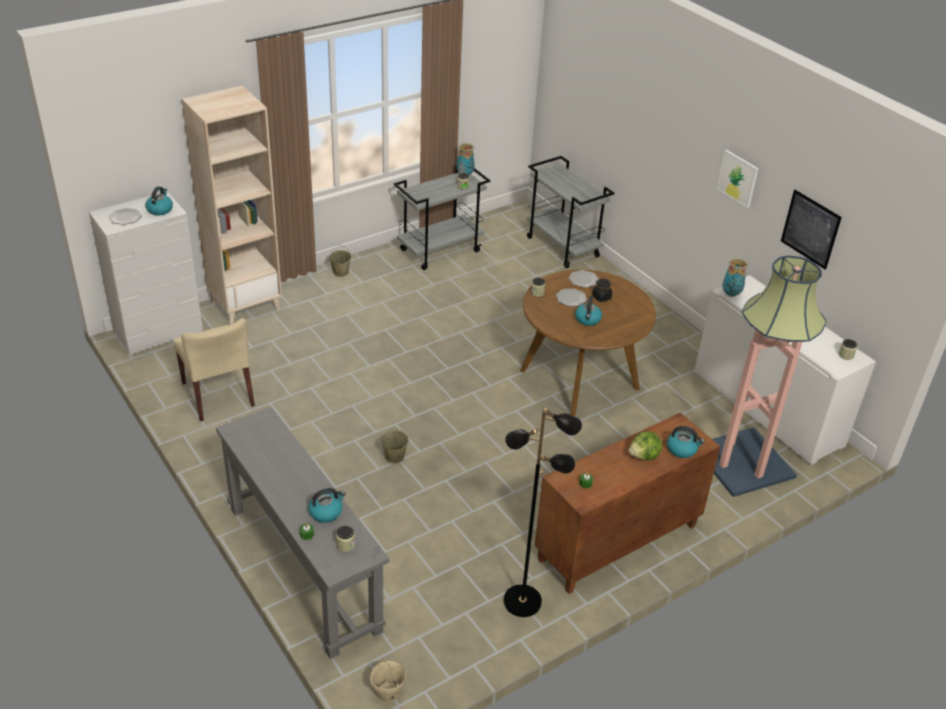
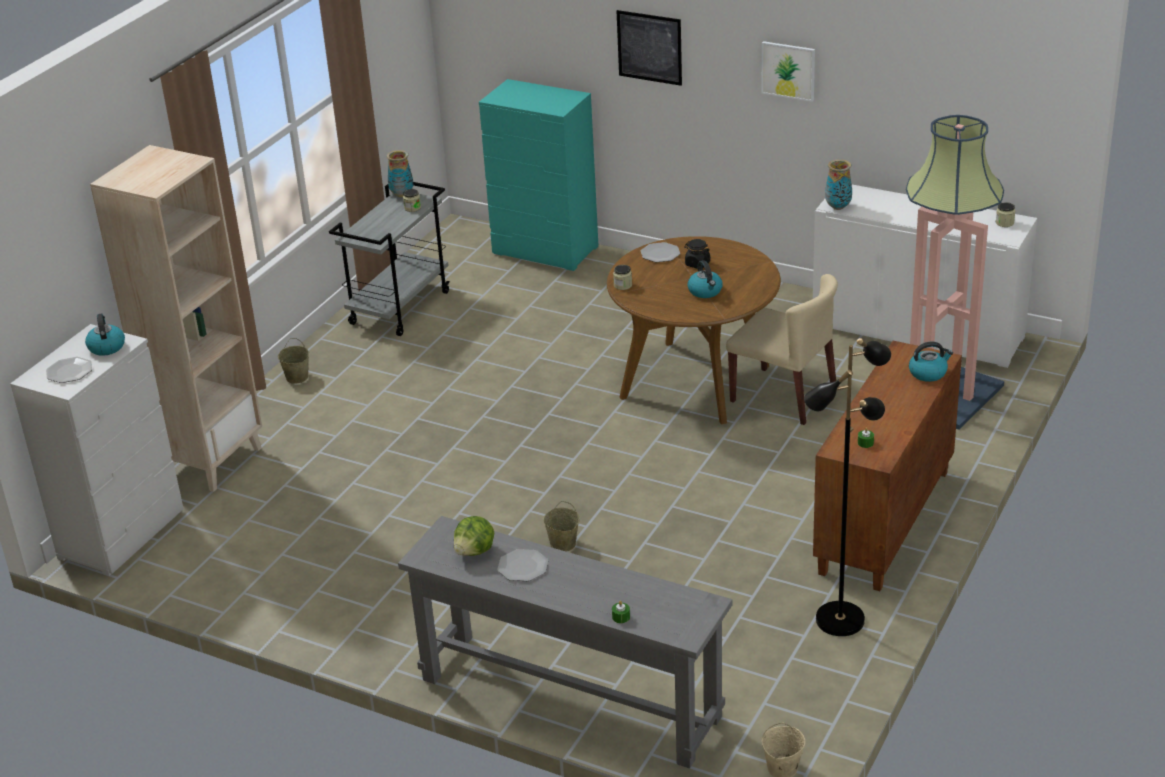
camera: 25 degrees left, 5 degrees down
(218, 394) = (277, 570): beige chair -> beige chair (784, 396)
(326, 512) = (619, 587): kettle -> none
(345, 545) = (673, 607): jar -> none
(563, 247) = (546, 251): grey cart -> turquoise dresser
(571, 298) = (666, 277): plate -> plate (523, 567)
(644, 456) = (898, 394): lettuce -> lettuce (475, 551)
(810, 229) = (906, 96): picture -> picture (649, 47)

